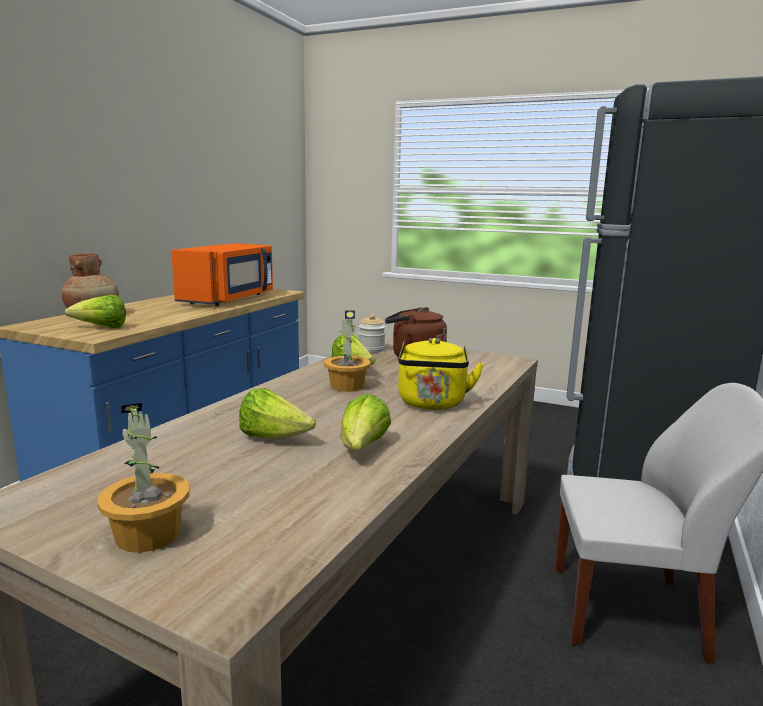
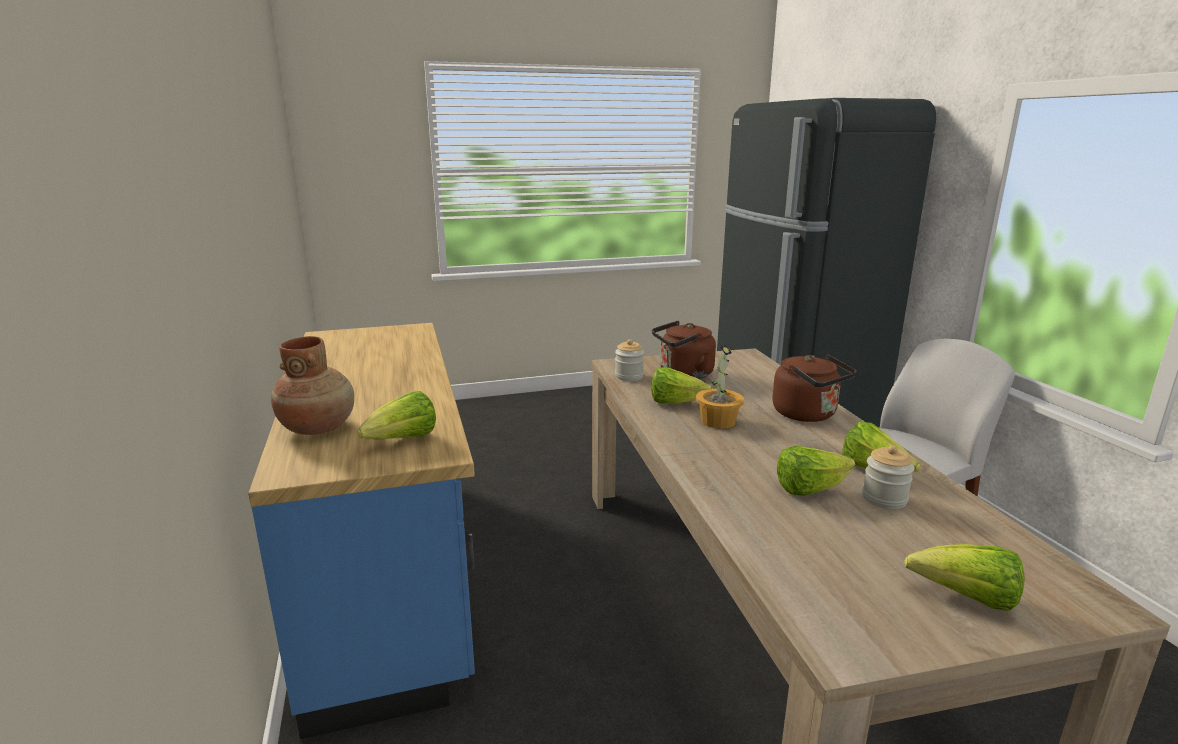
camera: 40 degrees left, 5 degrees up
(148, 535) = (966, 599): potted plant -> lettuce
(229, 299) = (394, 355): orange microwave -> none
(307, 464) = (884, 499): none -> jar
(432, 404) = (808, 415): yellow kettle -> brown kettle

